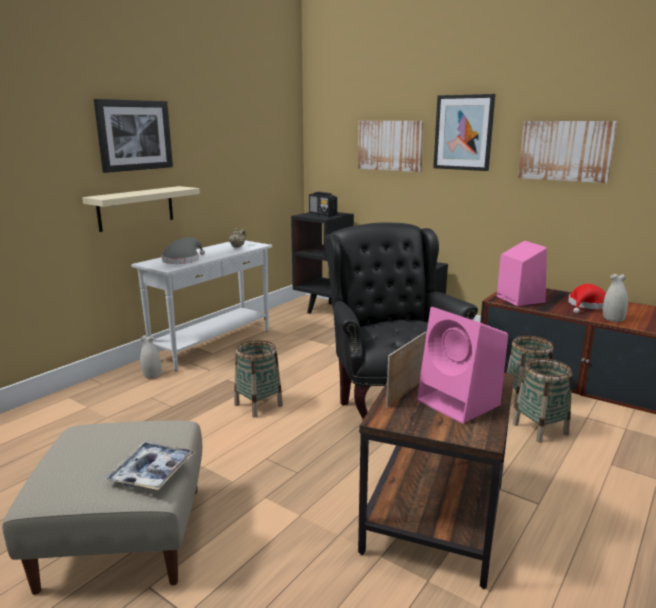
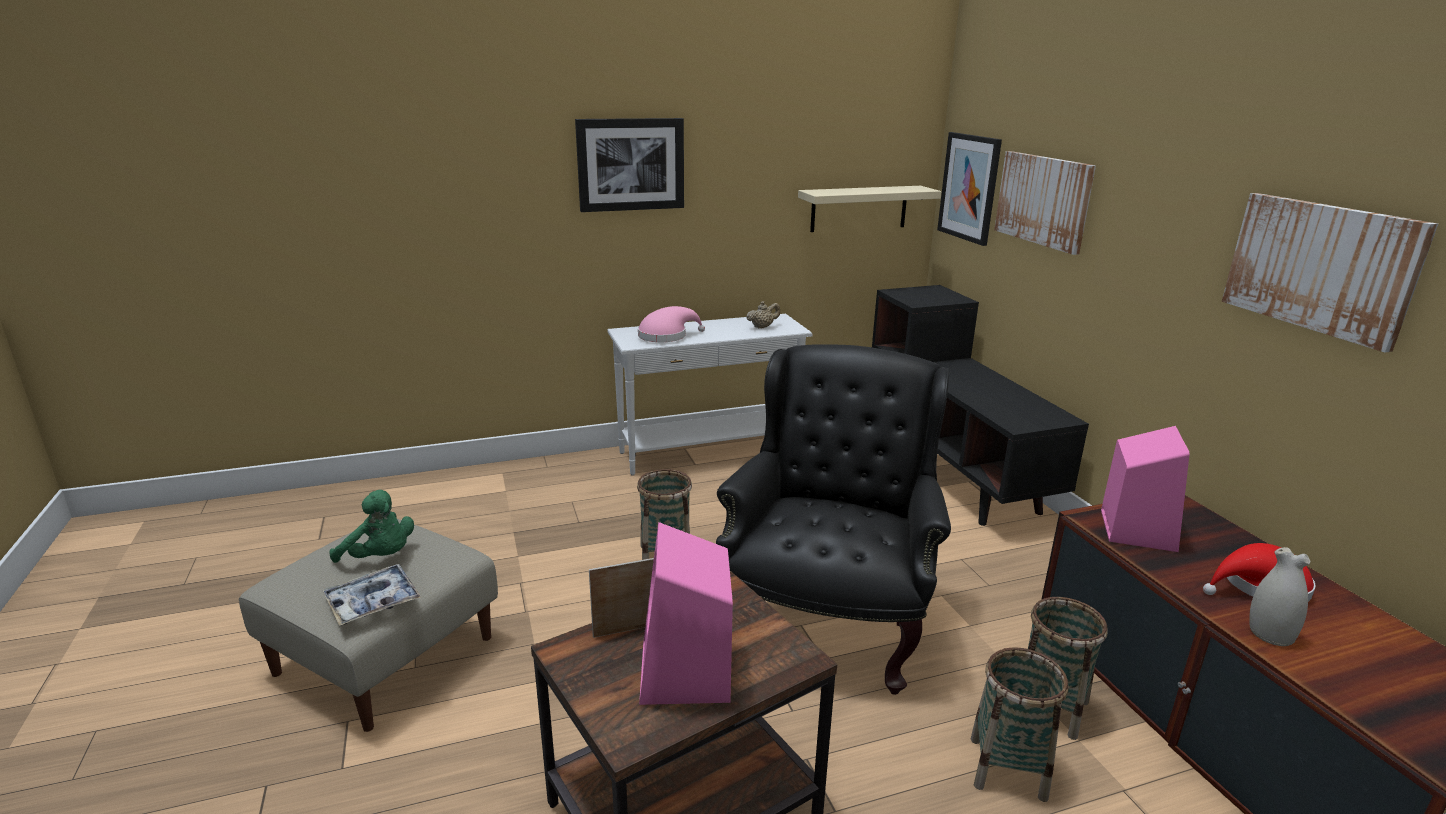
camera: 35 degrees right, 5 degrees up
(112, 447) = (380, 557): none -> green plush toy
(136, 208) = (624, 258): beige shelf -> beige shelf (859, 208)
(152, 375) = (602, 472): white vase -> none
(183, 260) = (666, 336): grey hat -> pink hat
(323, 214) = (927, 295): radio -> none
(463, 132) = (1151, 197): picture -> picture (969, 187)

